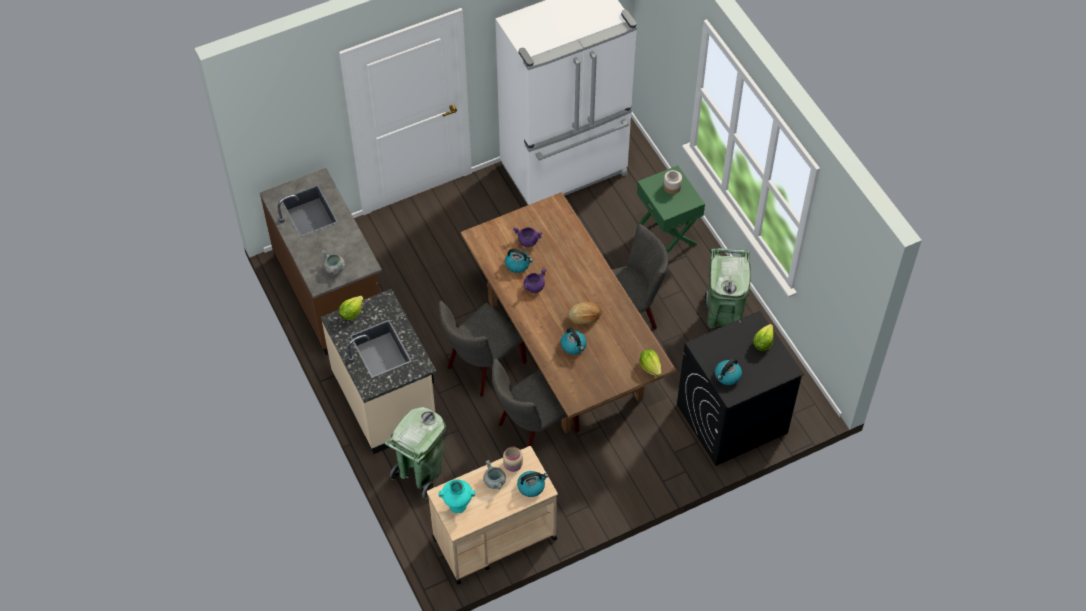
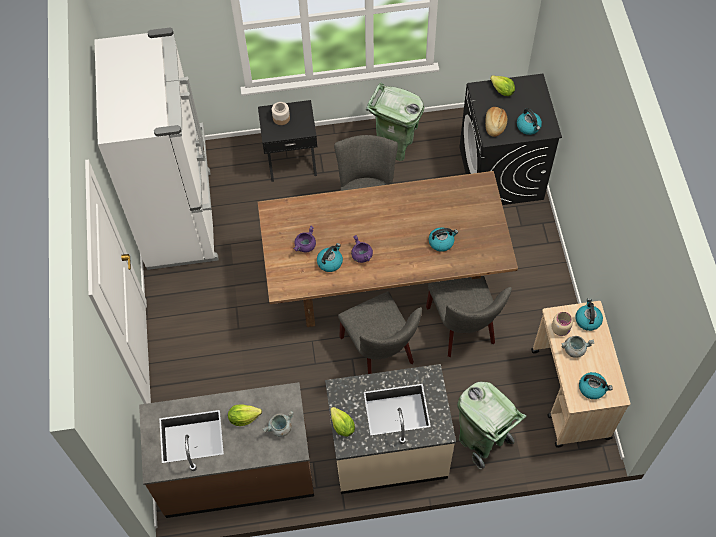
camera: 70 degrees left, 5 degrees up
(458, 505) = (592, 388): turquoise vase -> kettle
(584, 317) = (412, 224): bread -> bread (494, 125)
(650, 367) = (484, 188): lettuce -> lettuce (244, 418)
(667, 235) = (291, 160): green nightstand -> black nightstand

